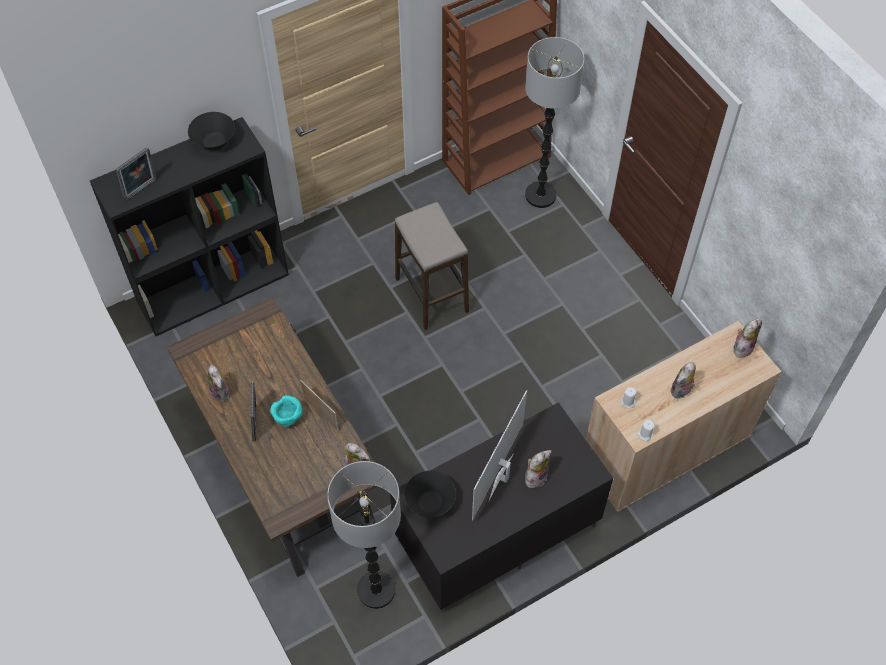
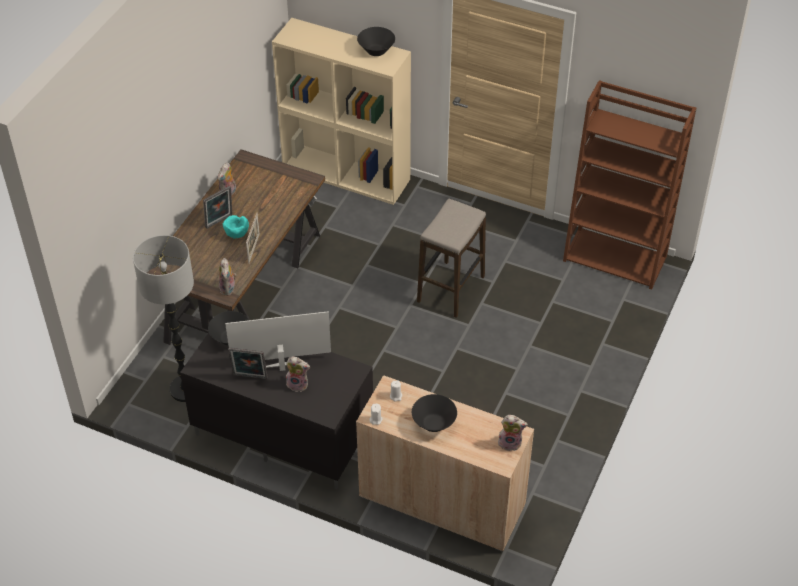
camera: 55 degrees right, 10 degrees down
(142, 190) = (306, 42): picture frame -> picture frame (249, 378)
(214, 287) = (347, 174): black bookcase -> beige bookcase
(540, 195) = (607, 303): floor lamp -> none
(681, 391) = (434, 423): plush toy -> black bowl

